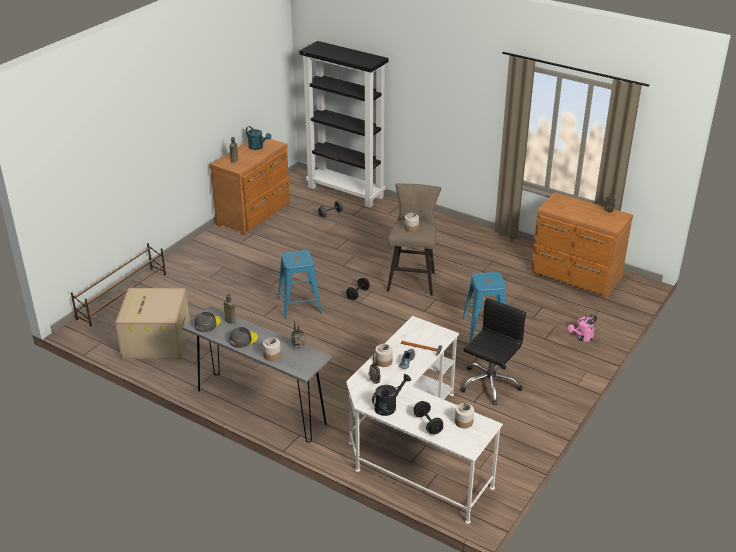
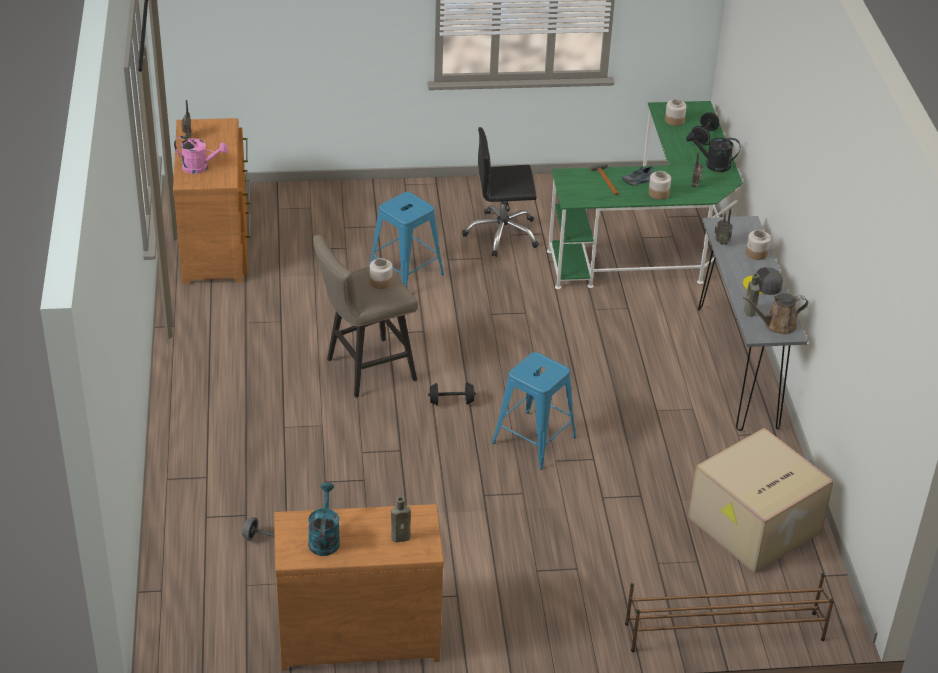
camera: 130 degrees left, 5 degrees up
(207, 324) = (777, 325): grey cap -> brown watering can
(346, 192) = (175, 563): black bookcase -> none
(413, 447) = (653, 243): white desk -> green desk
(582, 338) = (346, 204): pink watering can -> pink watering can (200, 168)

